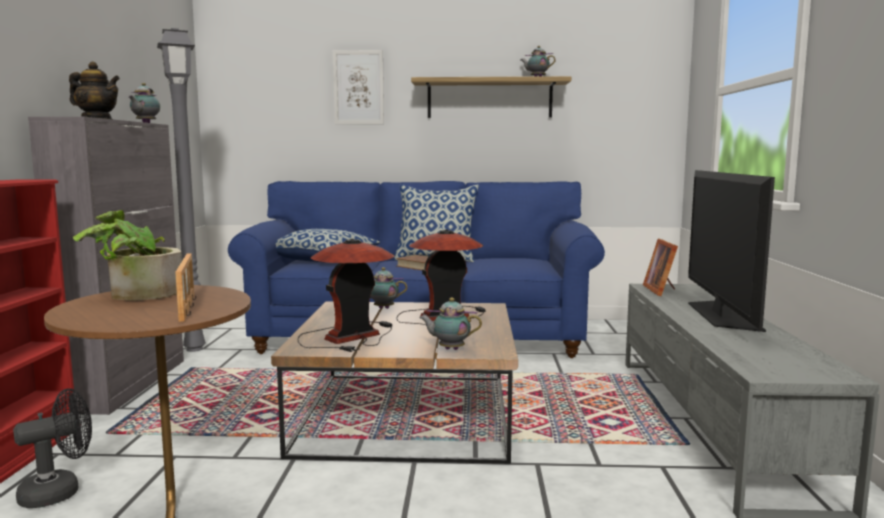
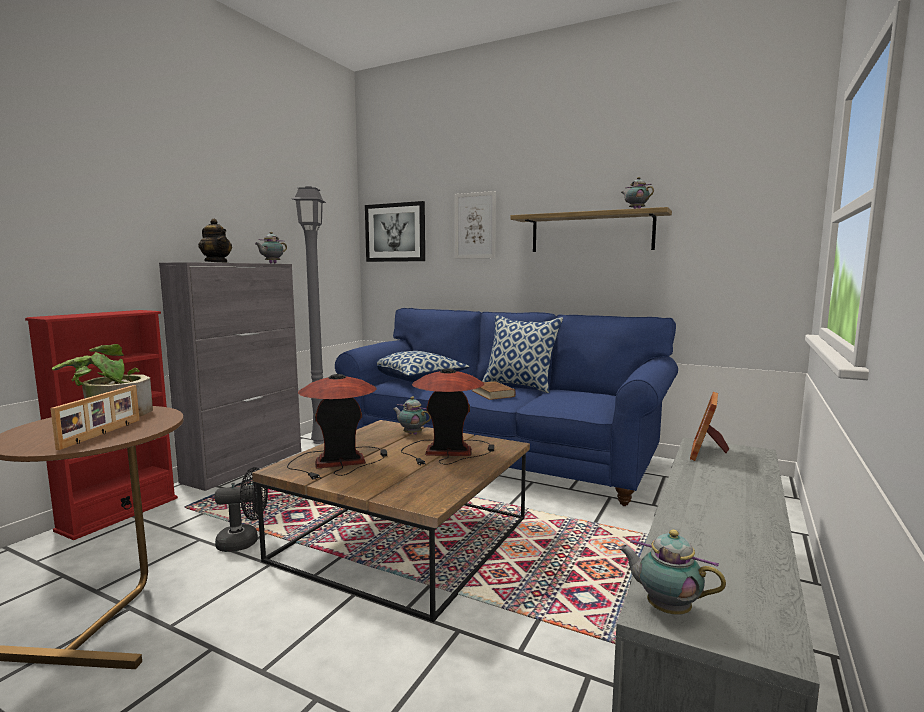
camera: 25 degrees right, 0 degrees up
(59, 492) = (103, 553): black fan -> black fan (245, 542)
(252, 92) = (395, 232): none -> picture
(449, 349) = (394, 492): teapot -> teapot (665, 608)
(721, 315) = (734, 501): television -> none

